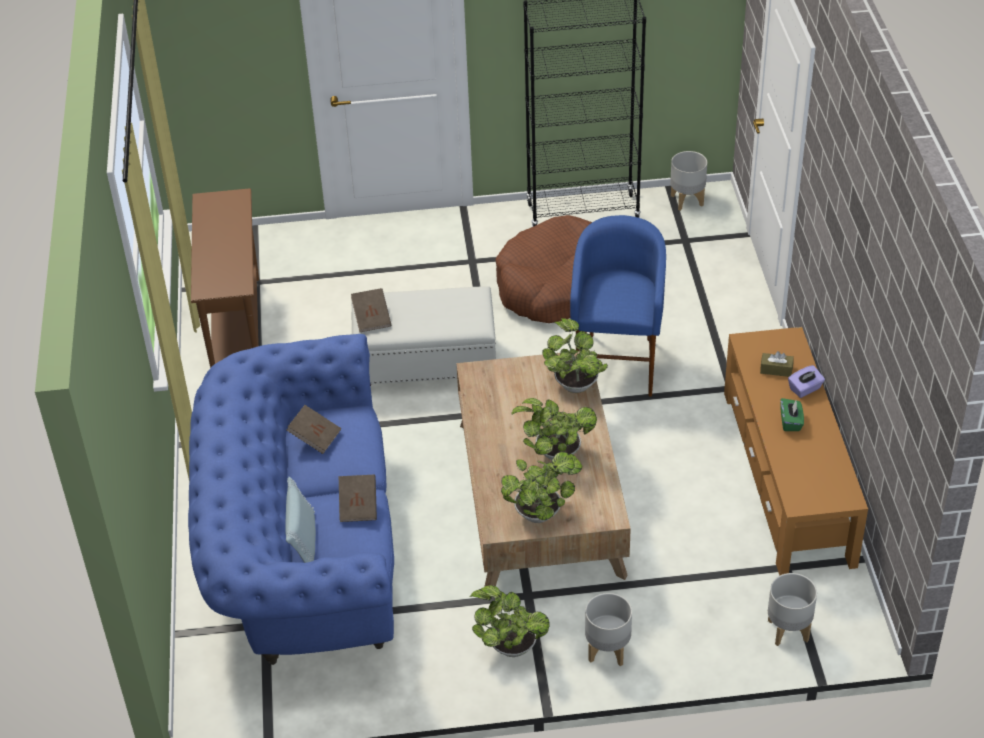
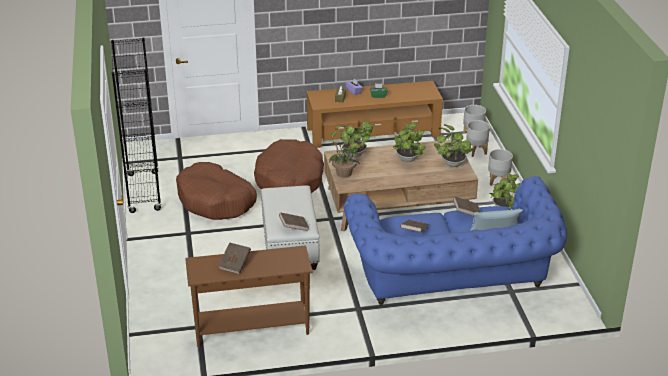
camera: 95 degrees left, 10 degrees down
(223, 230) = (235, 264): none -> brown book
(513, 372) = (344, 174): none -> potted plant
(617, 364) = (290, 180): blue stool -> brown dog bed
(687, 201) = (141, 156): grey planter -> grey planter (476, 151)

